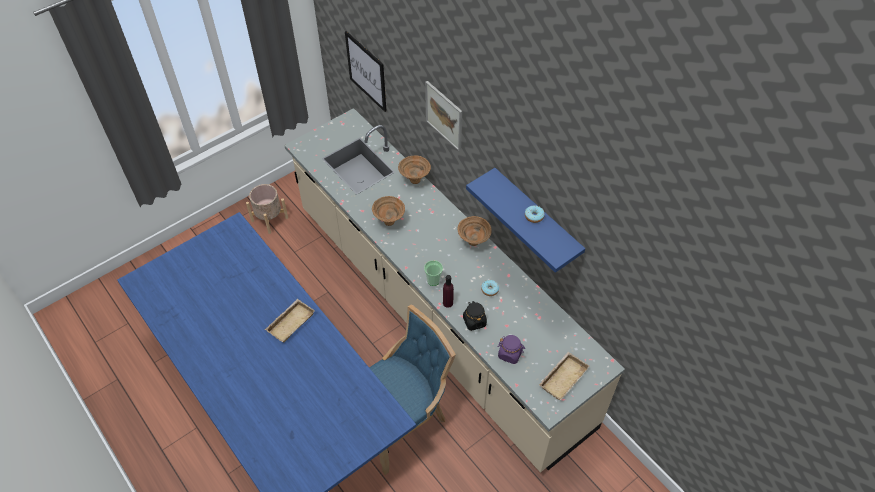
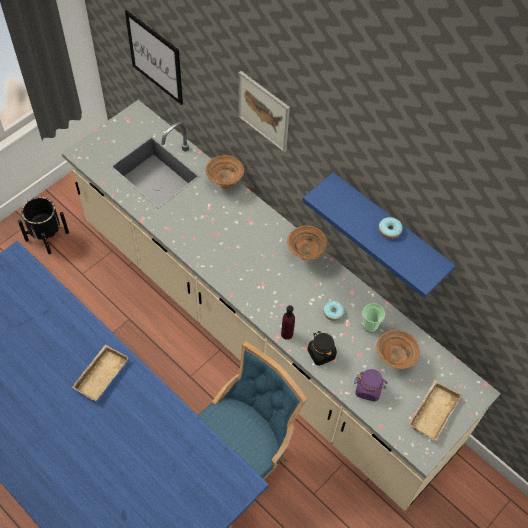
camera: 10 degrees left, 5 degrees up
(270, 219) = (47, 236): beige planter -> black planter
(388, 221) = (202, 238): brown bowl -> brown bowl (393, 360)
(433, 280) = (266, 308): cup -> cup (370, 325)

